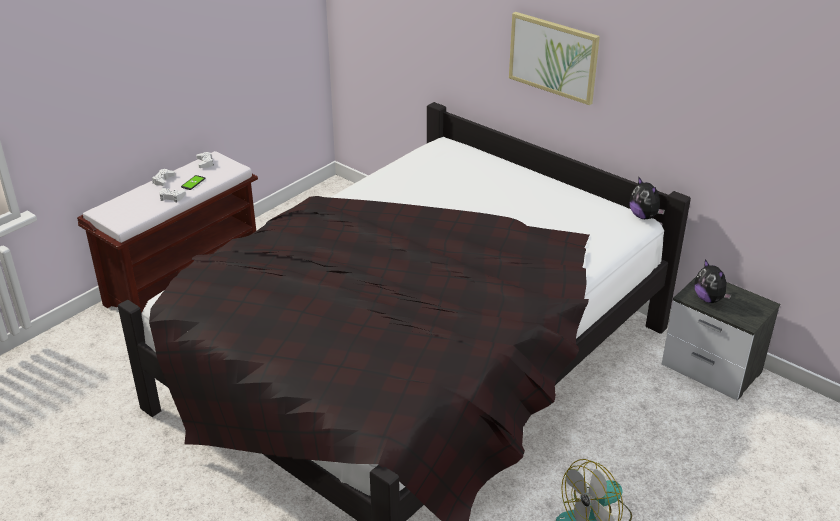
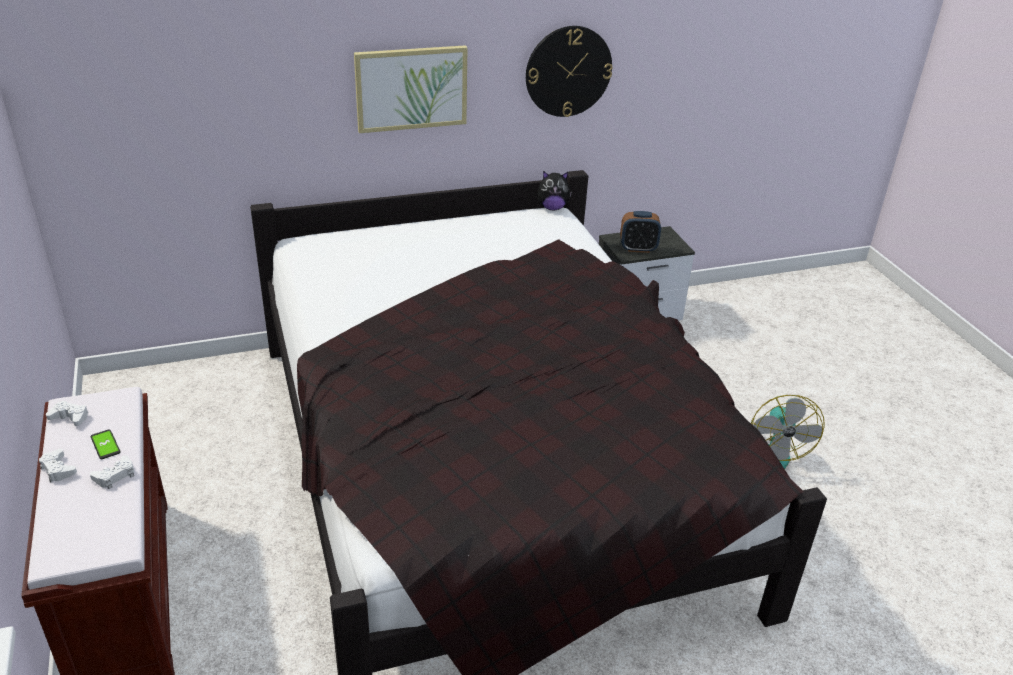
camera: 60 degrees left, 0 degrees up
(689, 94) = (568, 71): none -> wall clock
(709, 299) = (638, 248): plush toy -> alarm clock

